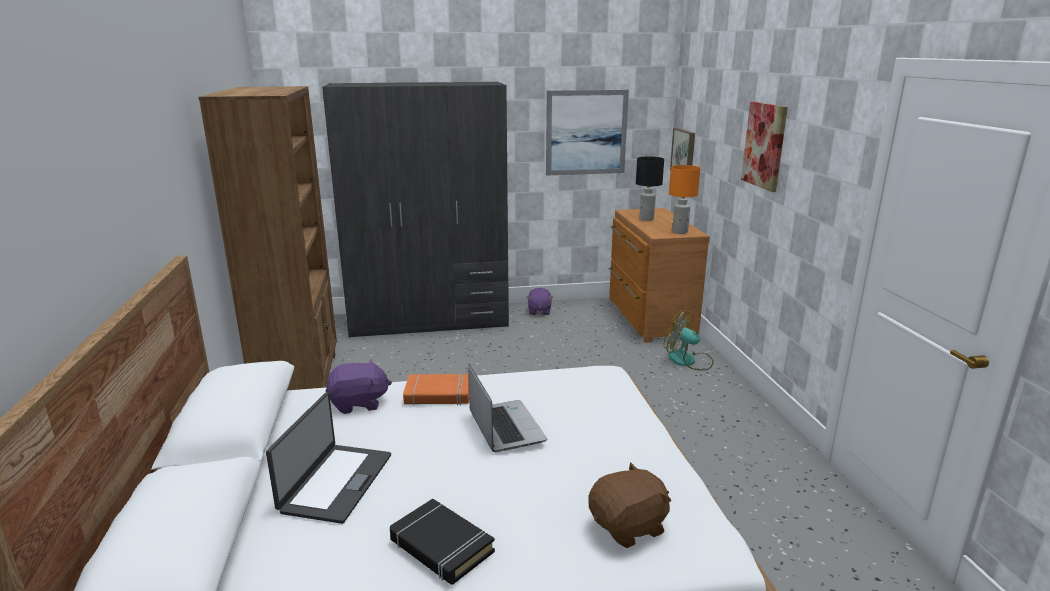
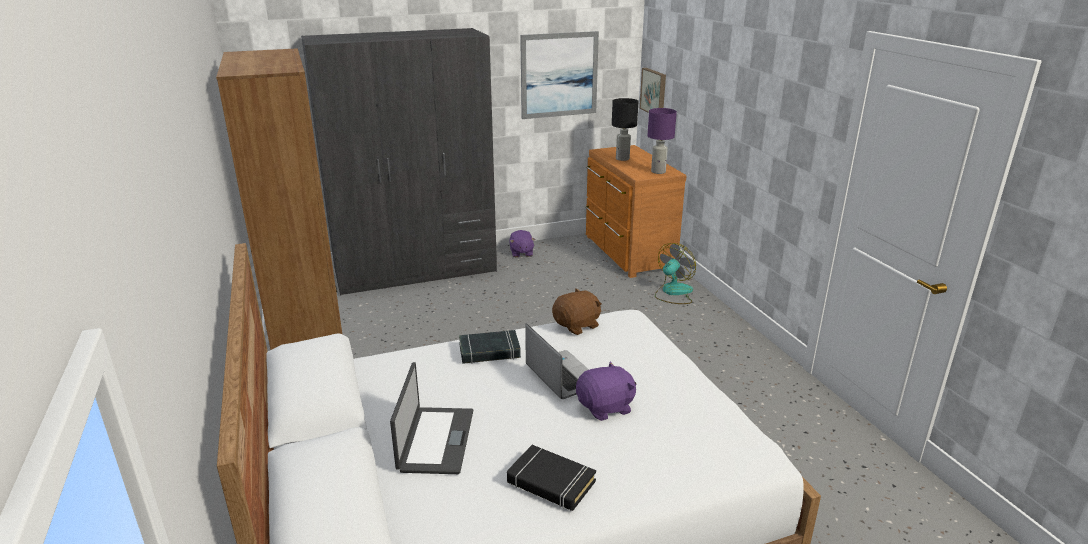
camera: 10 degrees left, 5 degrees up
(359, 403) = (420, 367): purple plush toy -> purple plush toy (606, 408)
(438, 394) = (489, 351): orange book -> black book
(629, 527) = (694, 449): brown plush toy -> brown plush toy (577, 325)
(680, 232) = (658, 172): orange table lamp -> purple table lamp
(688, 361) = (673, 292): fan -> fan turned 105 degrees clockwise
(764, 145) = (741, 94): picture -> none

